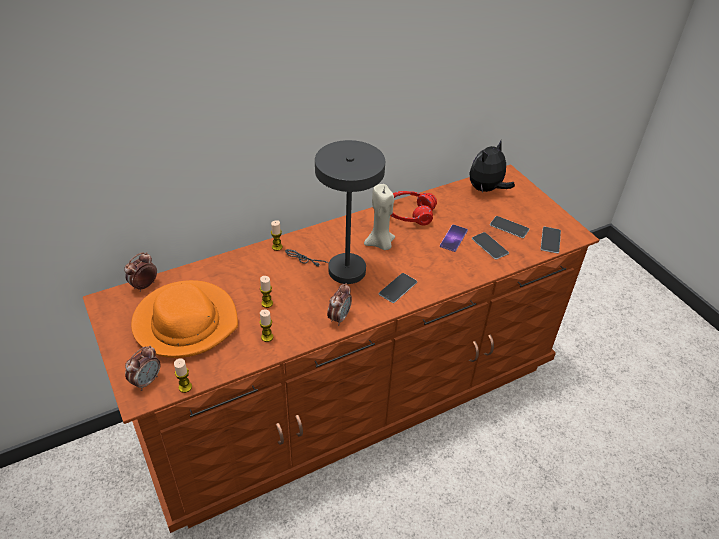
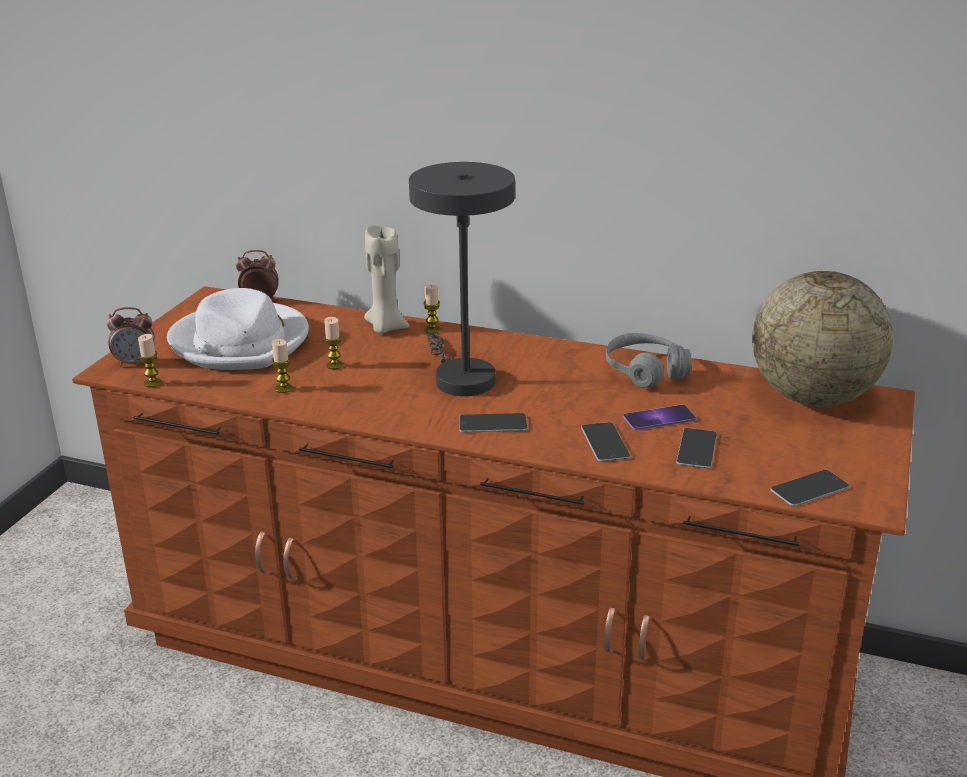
camera: 50 degrees right, 15 degrees down
(186, 322) = (241, 342): orange hat -> white hat
(339, 317) = (379, 412): alarm clock -> none
(380, 244) = (551, 379): beige candle -> beige candle (385, 328)
(409, 214) = (645, 371): red headphones -> grey headphones
(486, 189) = (812, 397): plush toy -> globe
(509, 227) = (768, 446): phone -> phone (605, 442)

